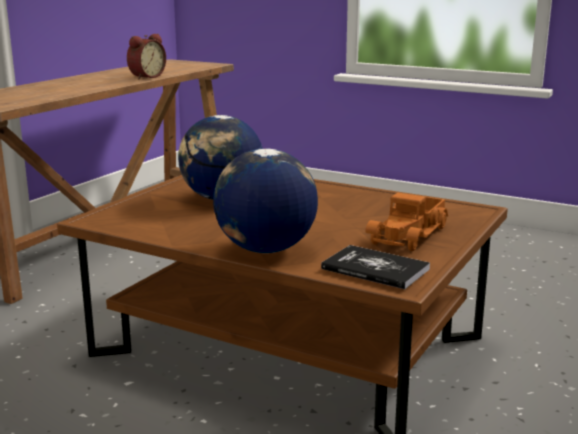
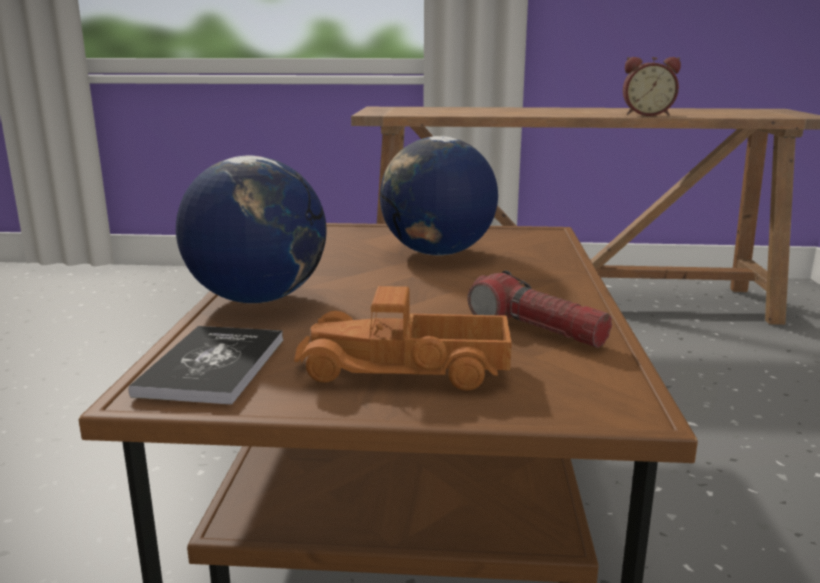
camera: 65 degrees right, 0 degrees up
(379, 205) = (536, 329): none -> flashlight

